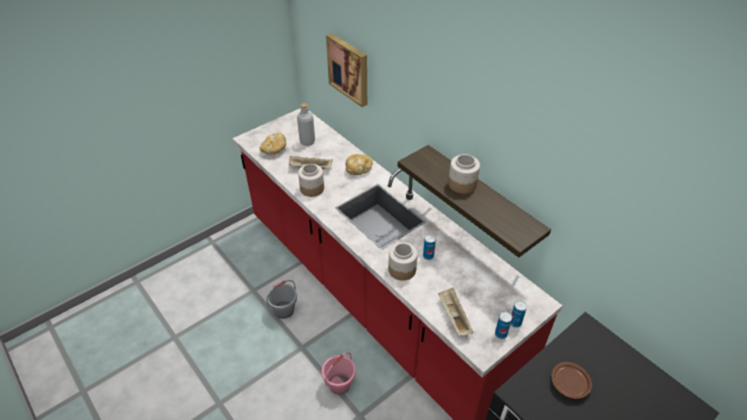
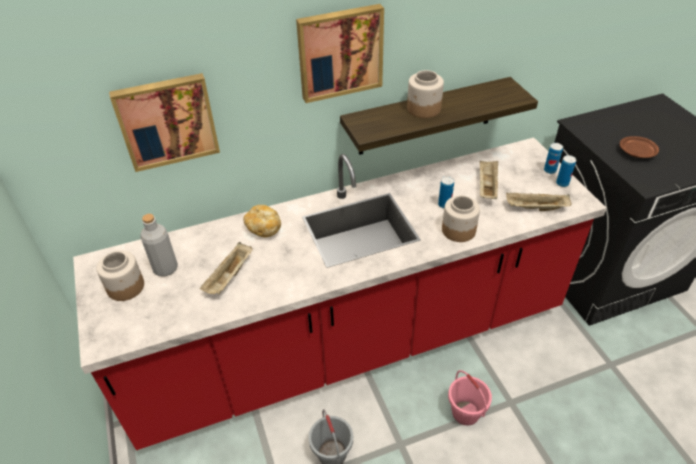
camera: 70 degrees left, 0 degrees up
(274, 150) = (156, 312): bread -> none
(311, 189) = (275, 284): jar -> jar (125, 287)
(433, 100) = (340, 52): none -> picture
(466, 279) = (487, 186): none -> beige tray

